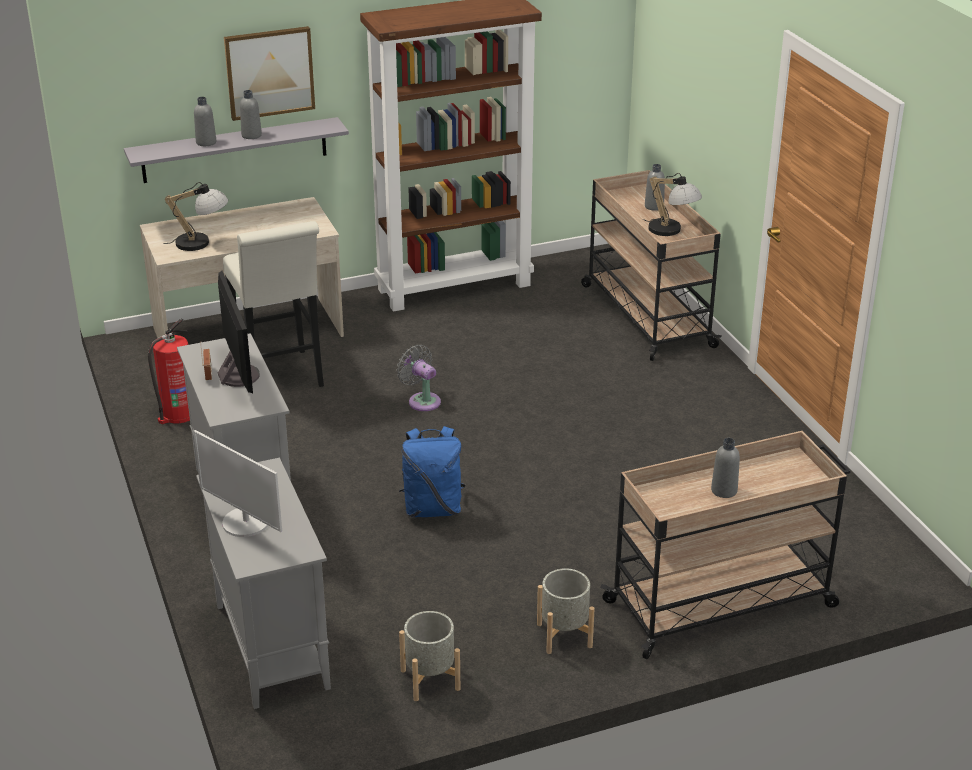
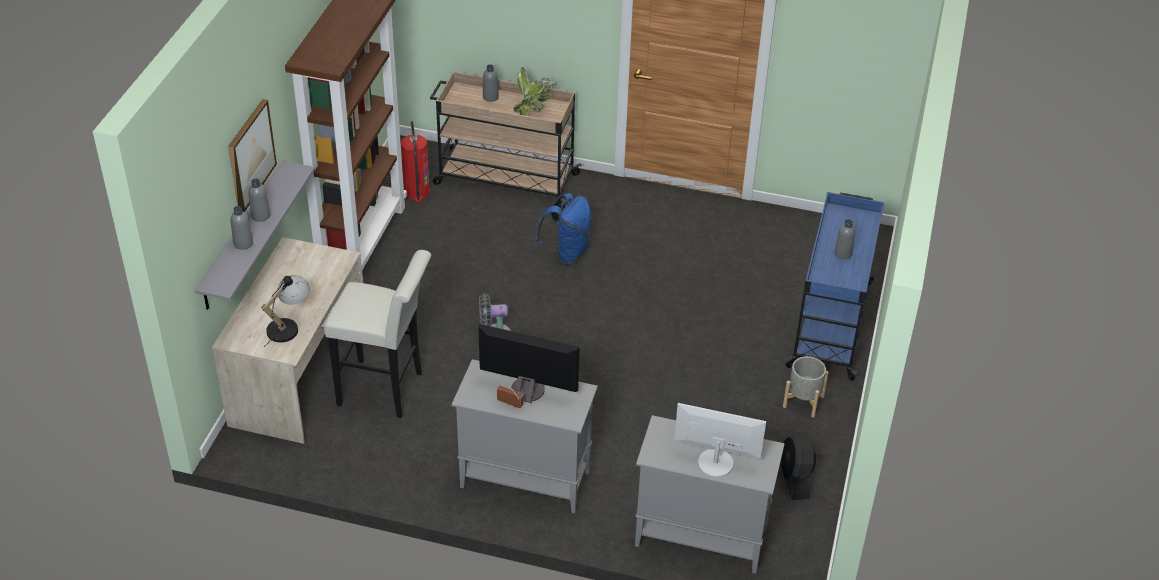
camera: 55 degrees left, 10 degrees up
(178, 414) = (374, 466): fire extinguisher -> fire extinguisher (416, 192)
(246, 523) = (715, 463): monitor -> monitor turned 150 degrees counterclockwise
(430, 679) = (795, 479): grey planter -> black fan
(433, 508) = (625, 392): blue backpack -> blue backpack (566, 253)
(671, 232) = (533, 109): table lamp -> potted plant
(722, 603) = (831, 323): beige cart -> blue cart

